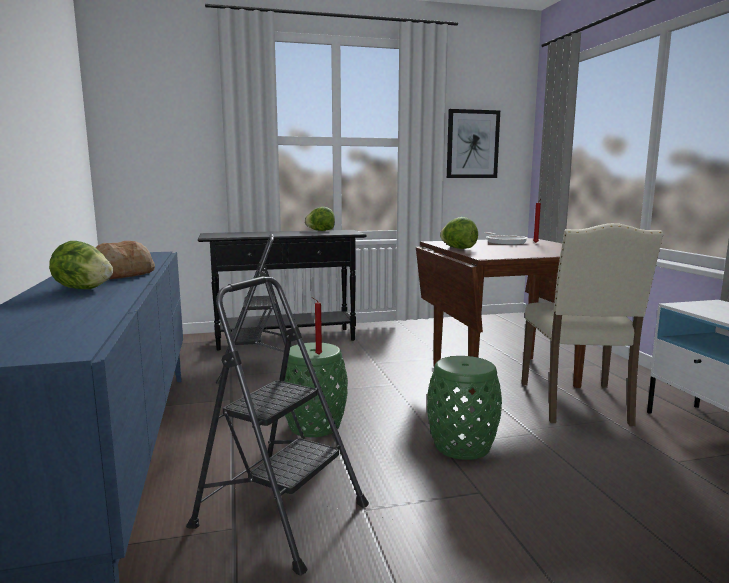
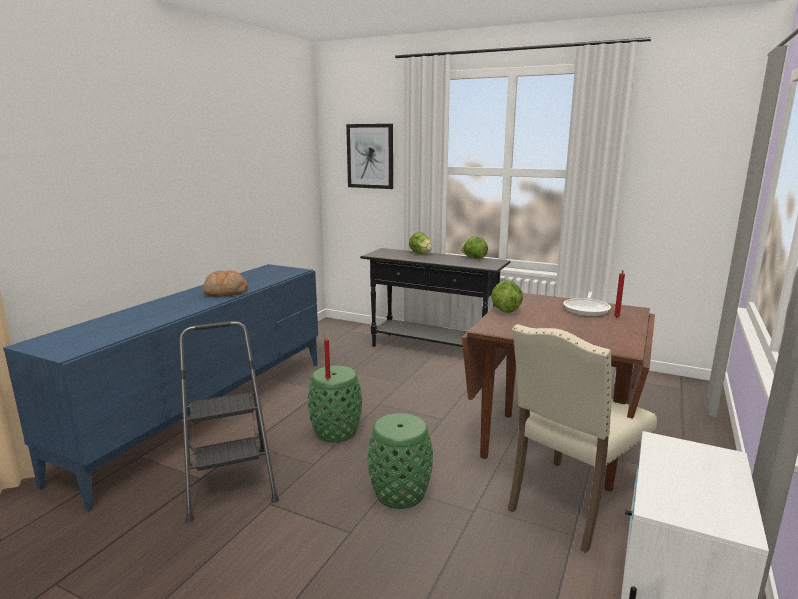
camera: 40 degrees right, 5 degrees up
(83, 289) = (180, 303): lettuce -> lettuce (420, 254)
(262, 368) = (376, 371): black step ladder -> none
(472, 144) = (667, 177): picture -> picture (370, 156)

